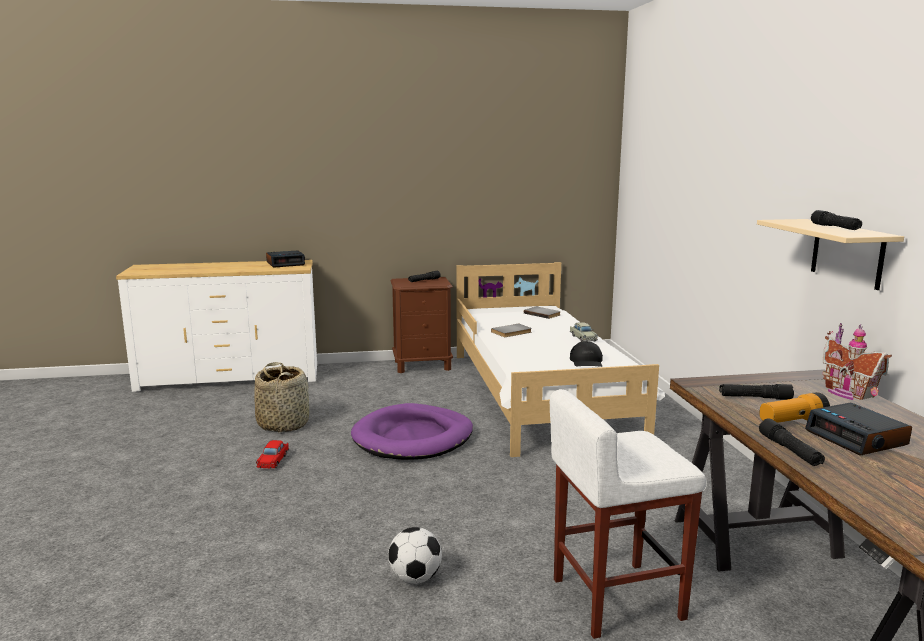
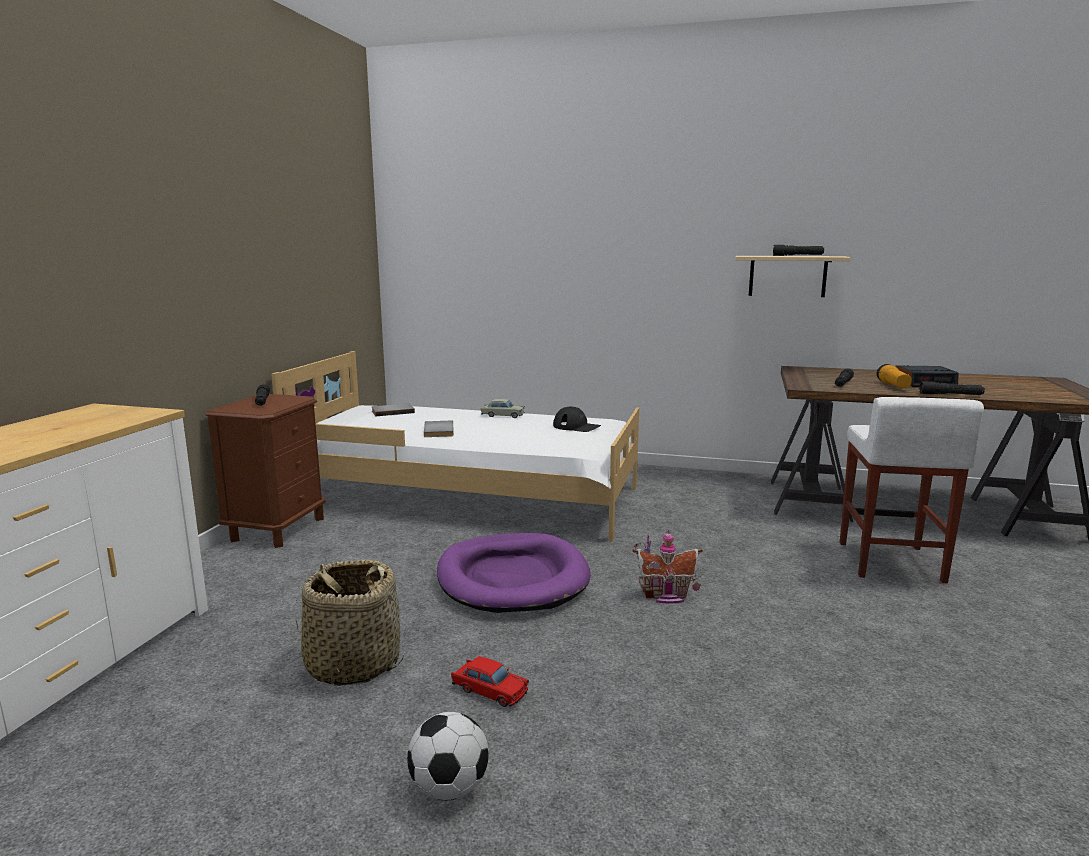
camera: 65 degrees left, 0 degrees up
(286, 263) = (86, 416): alarm clock -> none
(415, 578) = (852, 639): football -> football (450, 788)
(847, 393) = (836, 370): toy house -> toy house (666, 596)

